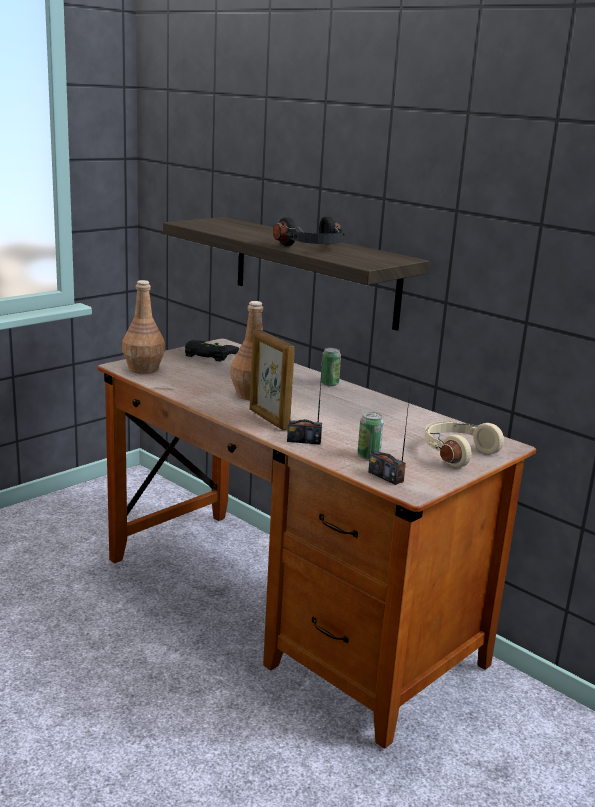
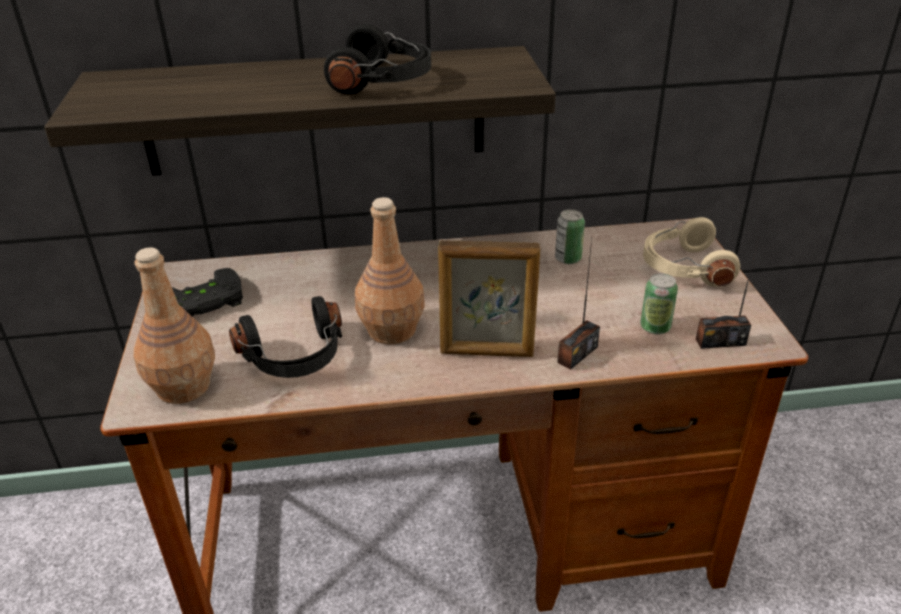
camera: 50 degrees left, 15 degrees up
(197, 382) = (295, 357): none -> black headphones
(329, 383) = (414, 256): can -> can (568, 259)

